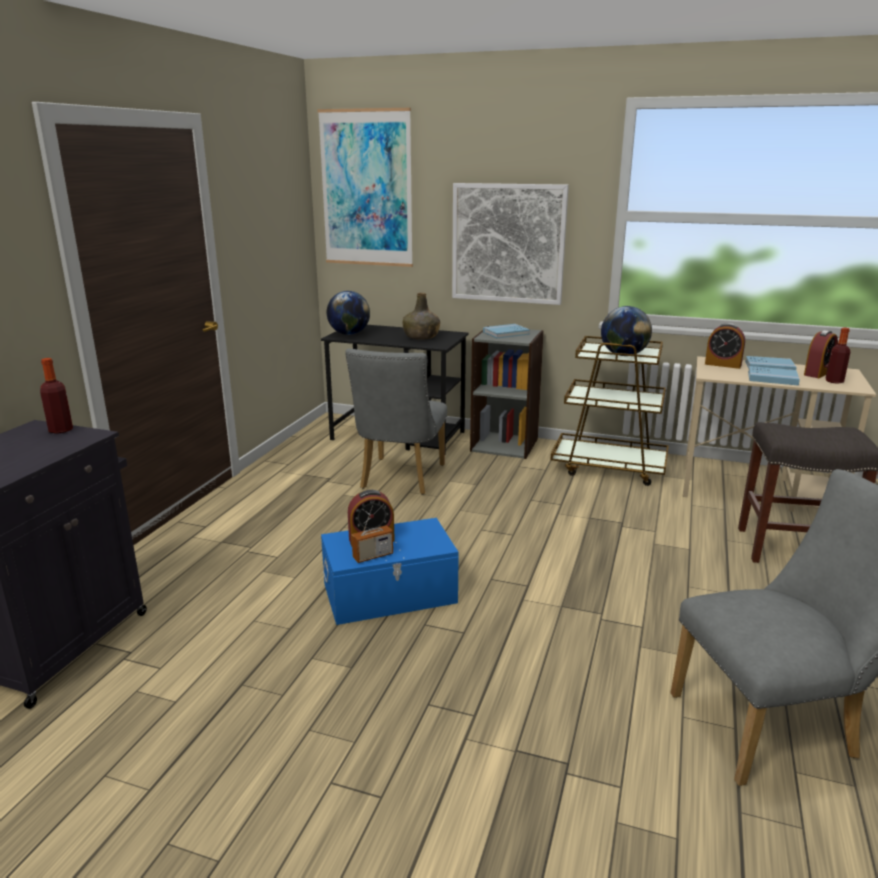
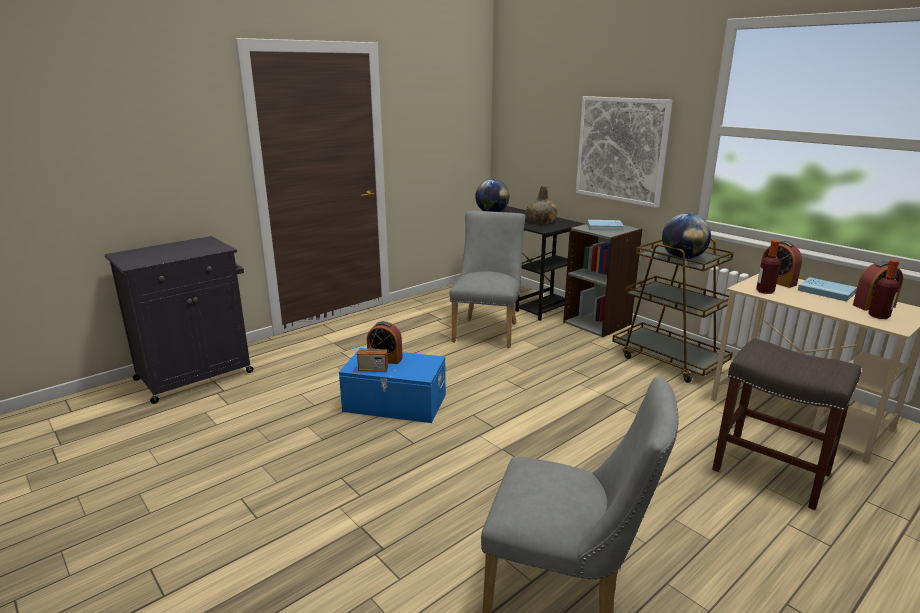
camera: 30 degrees right, 0 degrees up
(61, 430) = (213, 243): bottle -> bottle (765, 291)
(366, 189) = (525, 99): picture -> none
(400, 479) = (487, 330): grey chair -> grey chair turned 150 degrees clockwise
(772, 378) = (809, 301): blue book -> none

